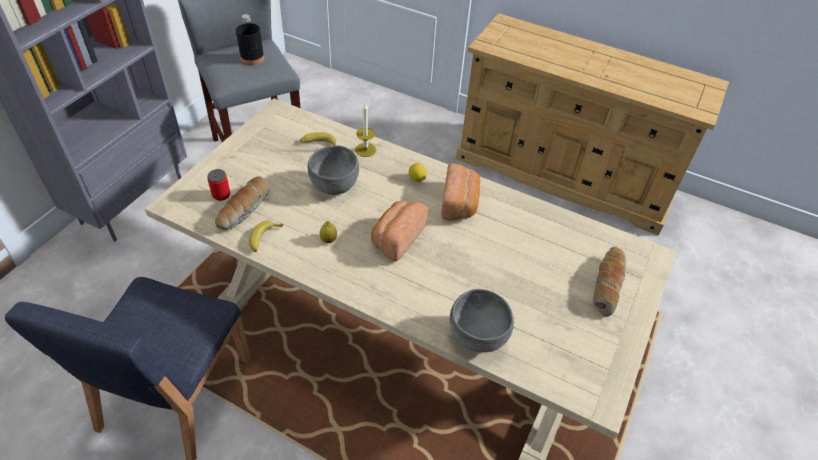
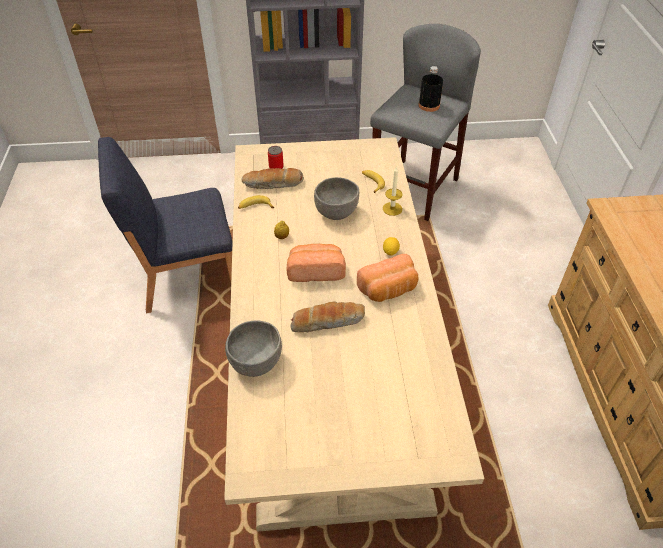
camera: 60 degrees right, 0 degrees up
(606, 285) = (384, 432): bread -> bread (327, 321)

